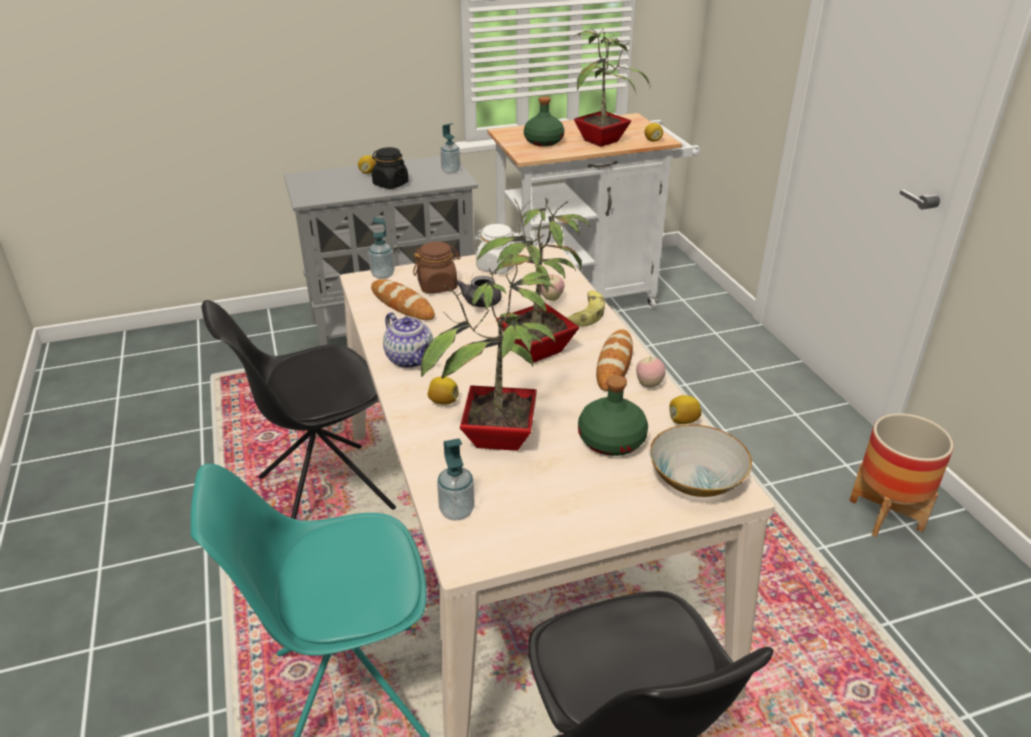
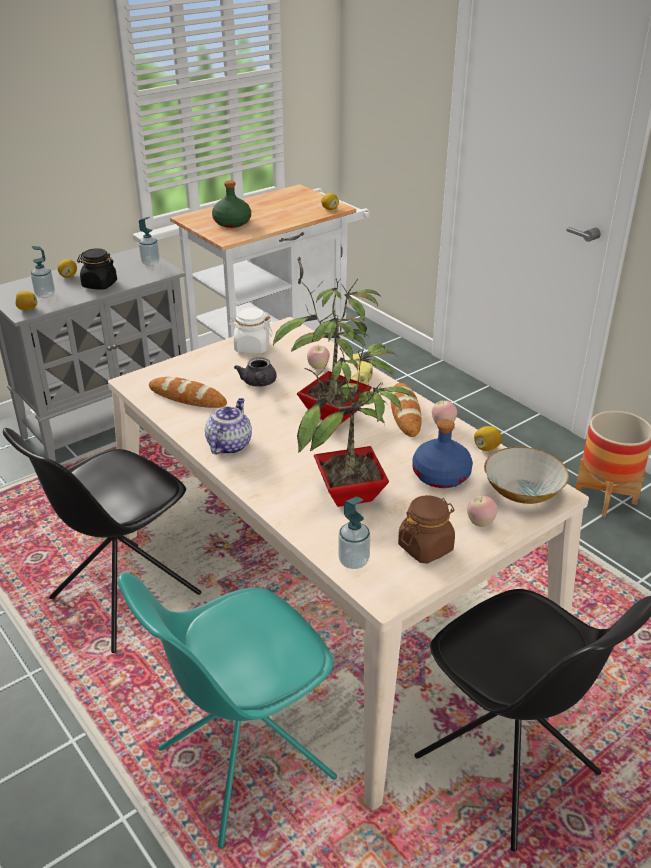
camera: 20 degrees left, 0 degrees up
(383, 275) = (150, 373): soap dispenser -> soap dispenser (45, 294)
(411, 359) = (229, 445): teapot -> teapot turned 105 degrees counterclockwise
(437, 286) = (209, 374): brown jar -> brown jar (425, 547)
(443, 401) = (282, 475): lemon -> lemon (27, 309)
(602, 141) = (285, 215): potted plant -> none
(612, 440) = (441, 475): green bottle -> blue bottle
(624, 504) = (480, 523): none -> apple

